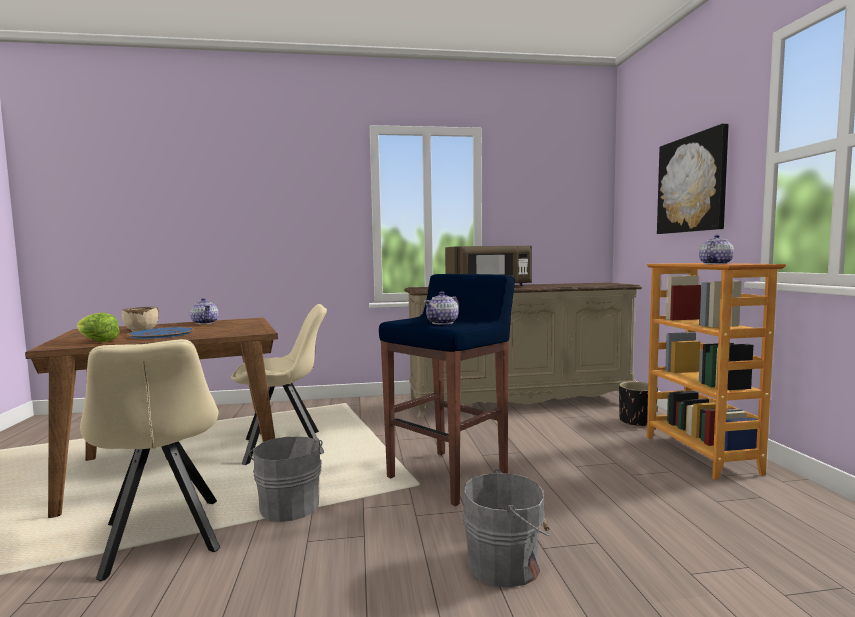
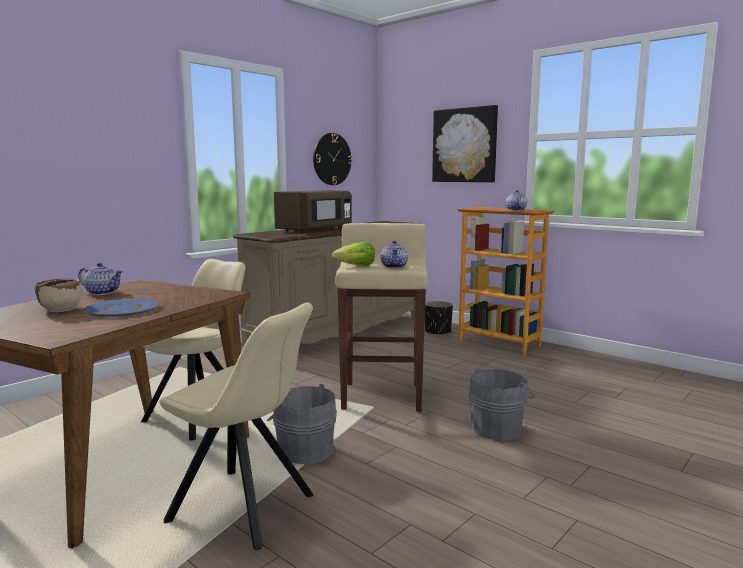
camera: 40 degrees left, 5 degrees up
(96, 341) = (81, 326): lettuce -> lettuce (356, 266)
(449, 476) = (382, 396): blue stool -> beige stool
(544, 215) = (332, 159): none -> wall clock

